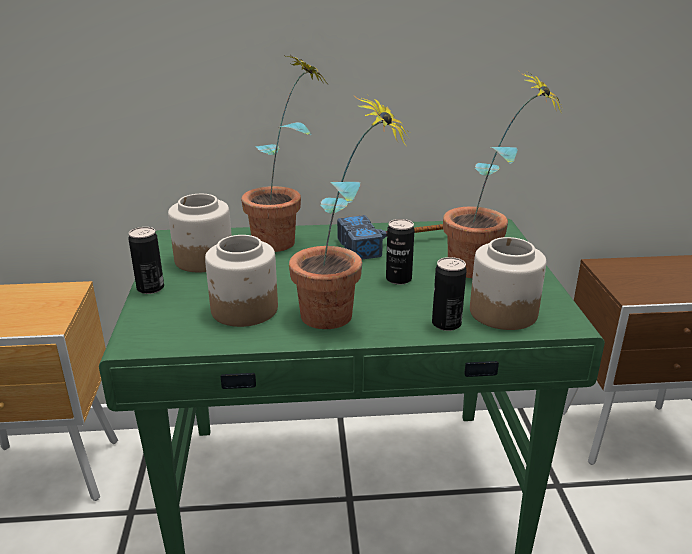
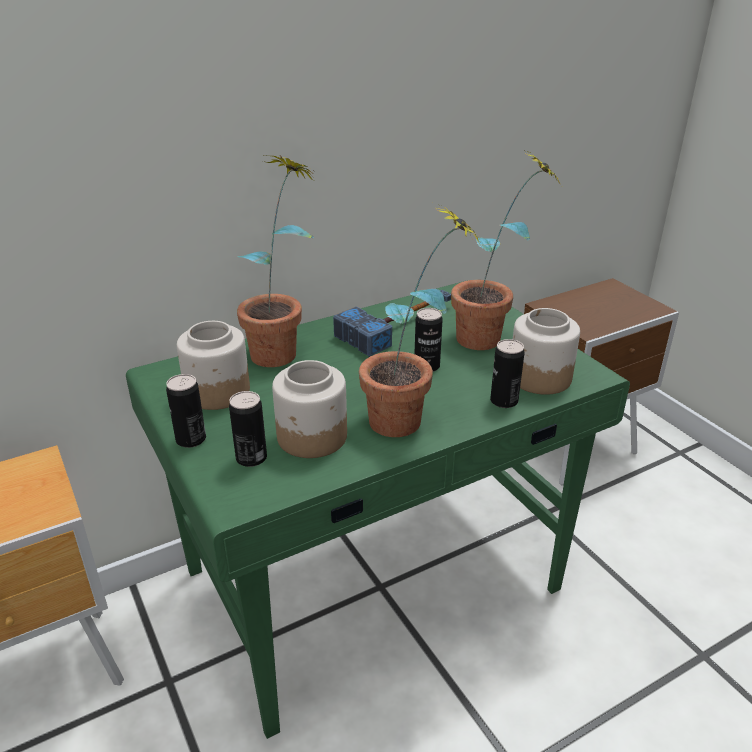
camera: 25 degrees left, 5 degrees up
(181, 313) = (251, 458): none -> can

